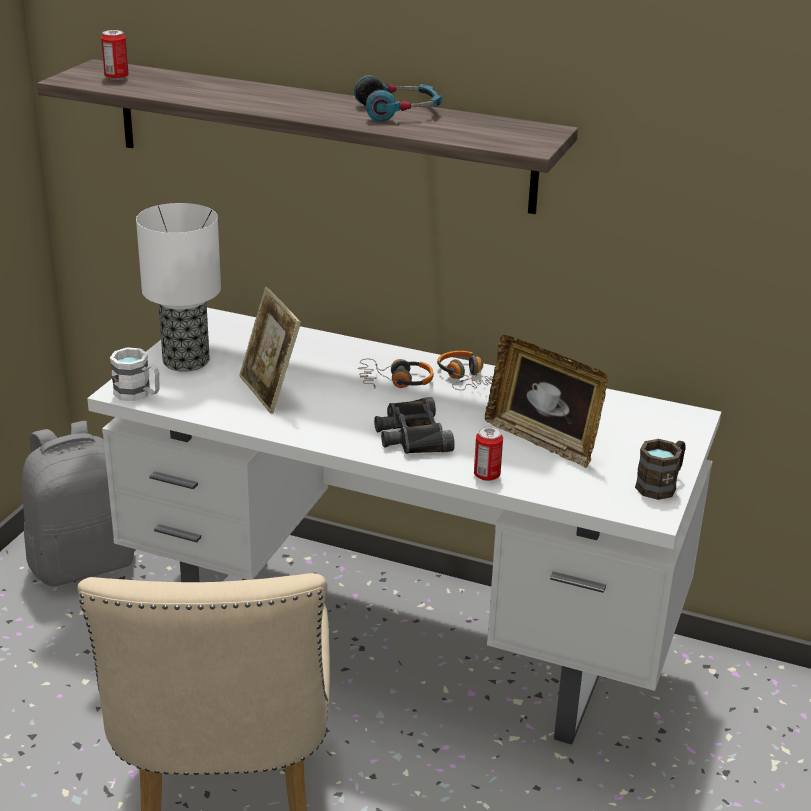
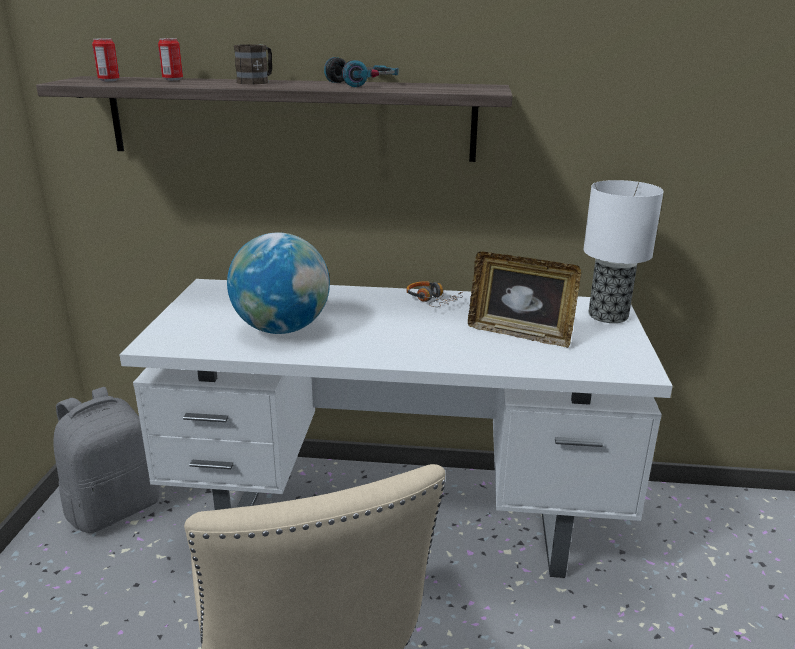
camera: 15 degrees left, 5 degrees down
(138, 394) = (166, 345): white mug -> none
(184, 361) = (197, 316): table lamp -> table lamp (607, 315)
(270, 392) = (282, 329): picture frame -> globe
(395, 382) = (379, 309): headphones -> none
(412, 435) = (417, 344): black binoculars -> none
(486, 475) = (496, 364): can -> can (172, 79)
(661, 485) = (631, 351): brown mug -> brown mug (257, 82)

